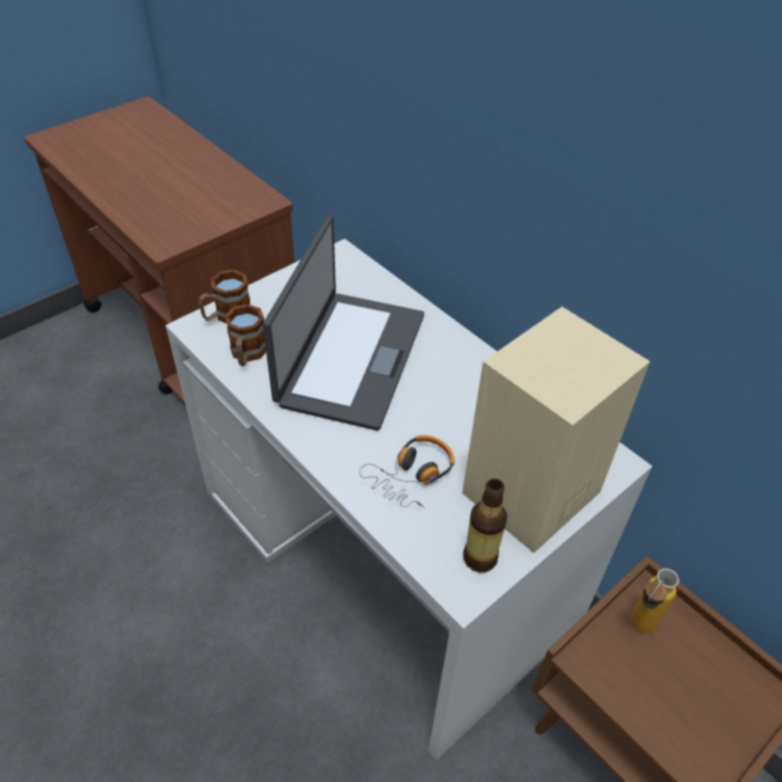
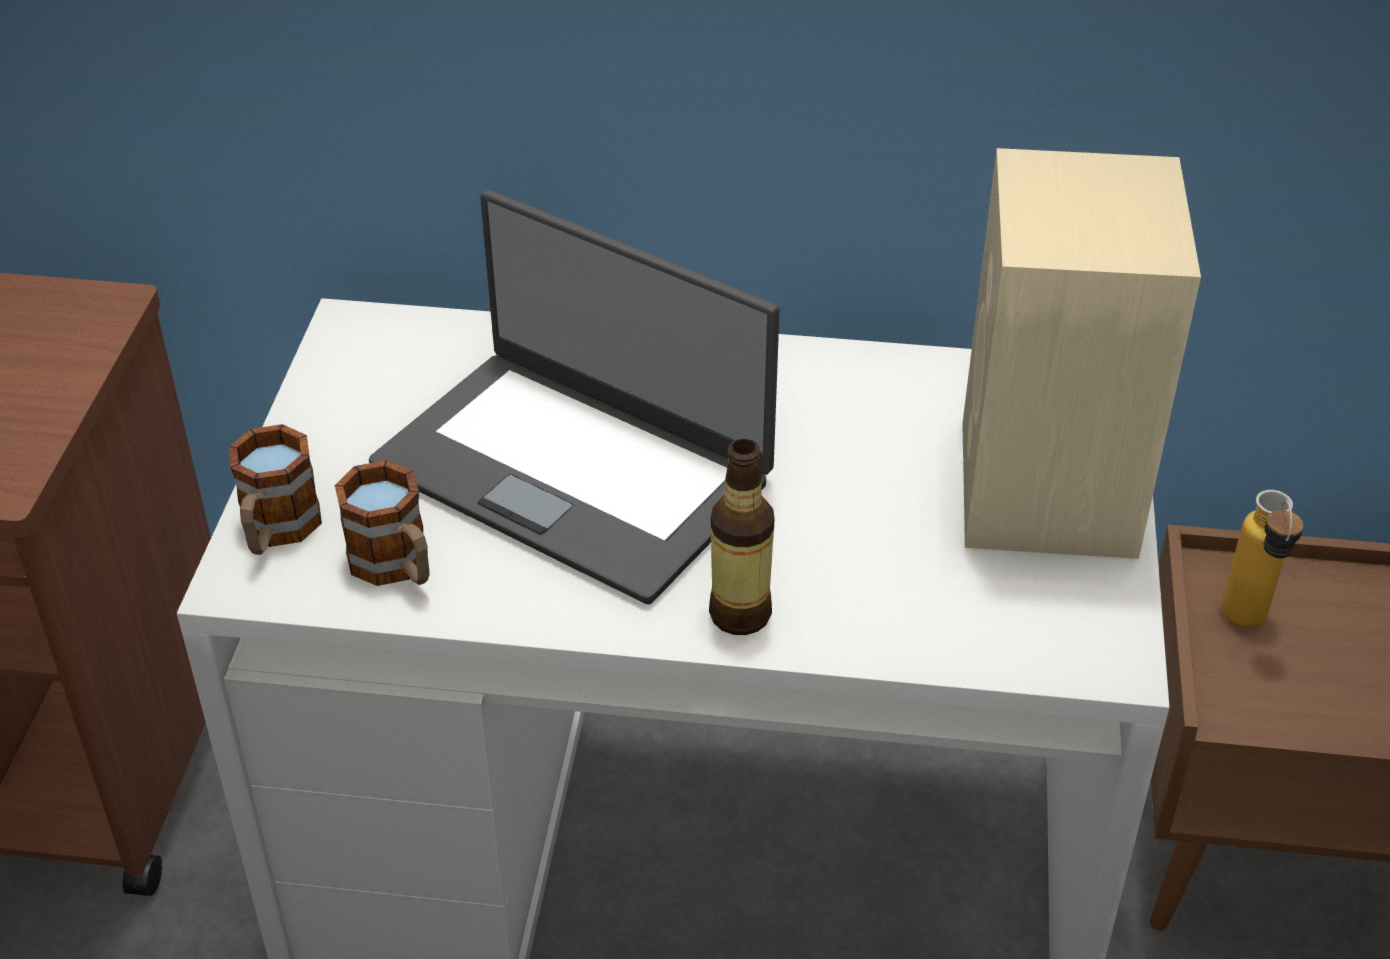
camera: 40 degrees left, 5 degrees down
(350, 358) = (574, 471): laptop -> laptop turned 150 degrees clockwise
(412, 476) = (874, 570): headphones -> none
(479, 558) = (1086, 611): bottle -> bottle (740, 614)

